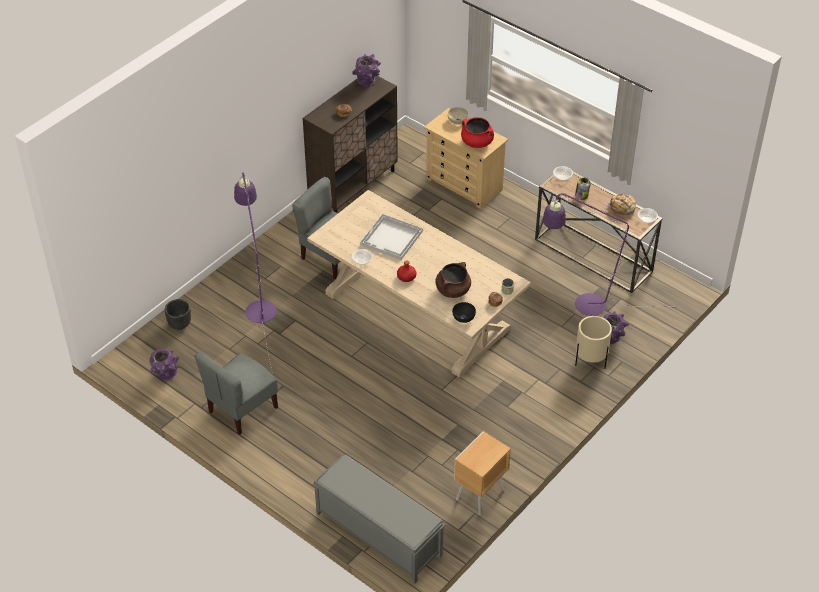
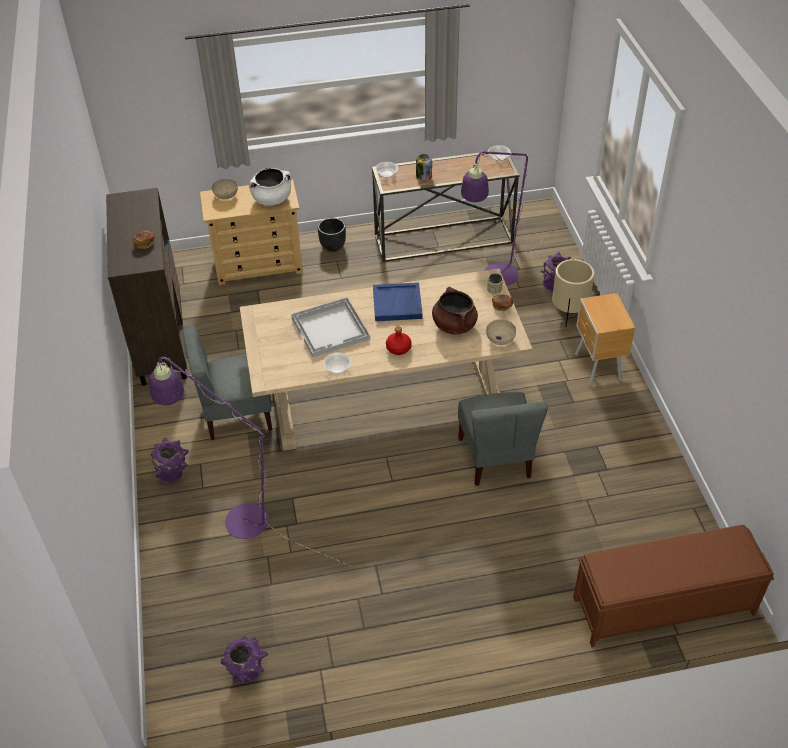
camera: 50 degrees left, 0 degrees up
(179, 324) = (182, 610): black planter -> black planter (332, 246)
(242, 409) = (374, 626): grey chair -> grey chair (496, 458)
(367, 82) = (123, 203): purple vase -> purple vase (174, 473)
(378, 534) = (662, 606): grey bench -> brown bench
(444, 254) = (397, 304): none -> blue tray
(463, 318) = (500, 339): black bowl -> beige bowl
(477, 142) = (272, 199): red cooking pot -> white cooking pot
(479, 495) = (672, 490): brown nightstand -> brown nightstand (597, 368)
(622, 208) = (468, 163): bread -> none

